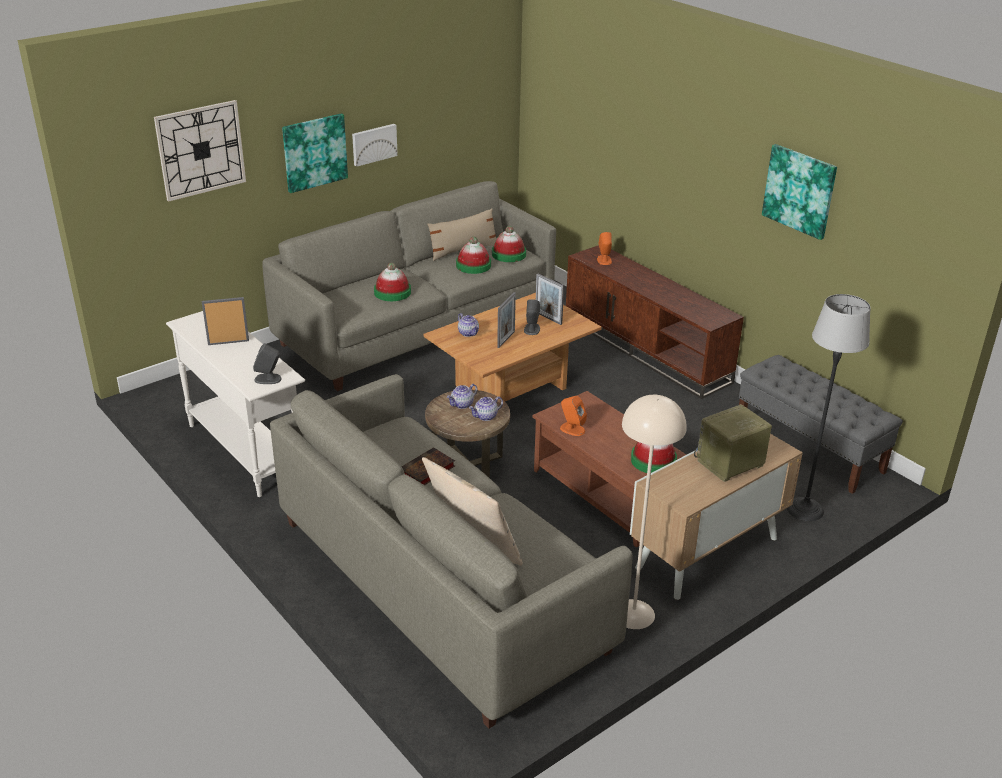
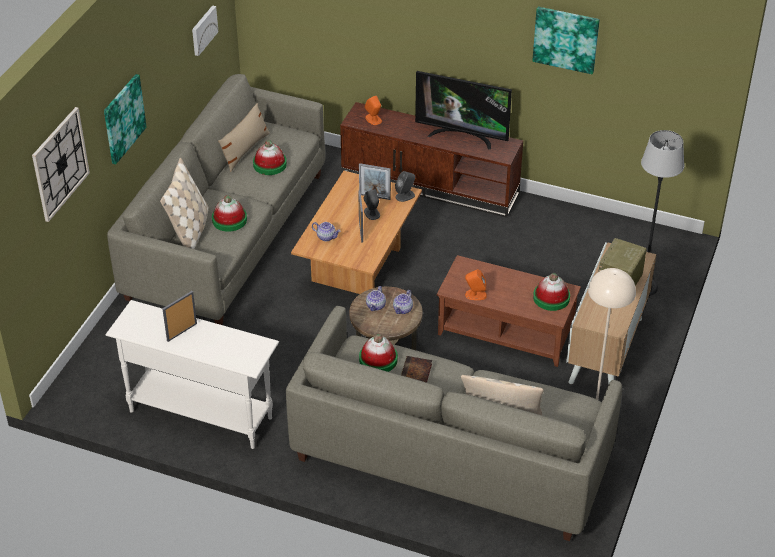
camera: 30 degrees left, 10 degrees up
(268, 379) = (251, 353): grey speaker -> grey speaker (405, 196)
(349, 289) = (190, 231): none -> beige pillow
(373, 144) = (155, 86): picture -> picture (203, 30)
(508, 254) = (288, 141): hat -> hat (378, 359)
(681, 296) = (462, 136): none -> television
(809, 448) = (611, 232): grey bench -> none

